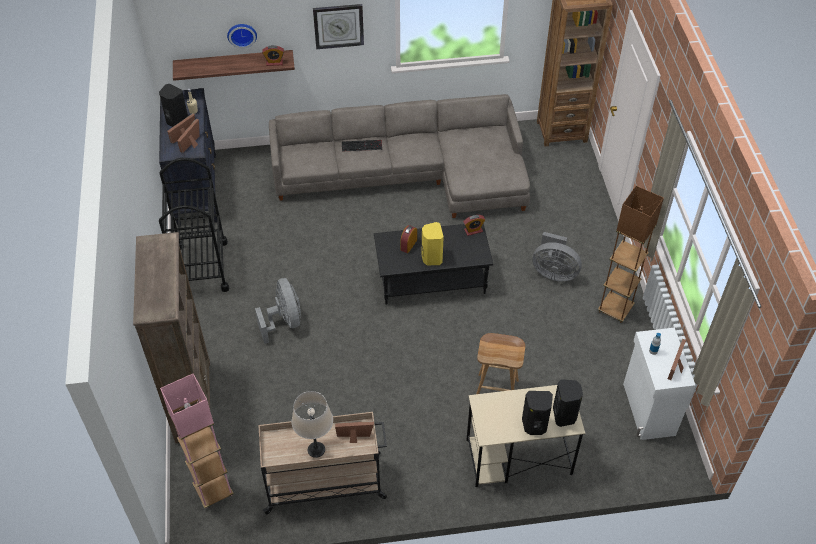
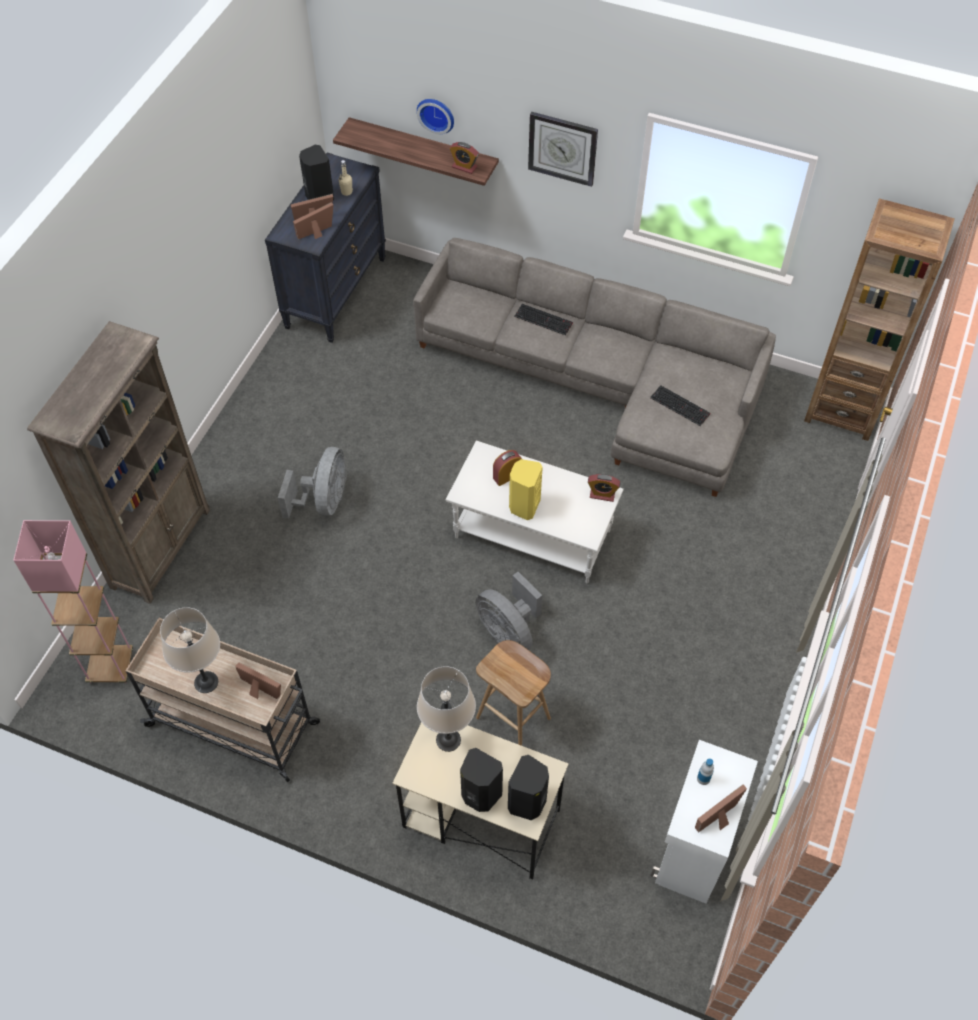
camera: 30 degrees right, 5 degrees up
(202, 267) = (278, 391): black cart -> none
(432, 279) = (533, 533): black coffee table -> white coffee table
(481, 161) = (681, 405): none -> keyboard
(494, 405) = (448, 740): none -> beige table lamp
(554, 272) = (697, 598): grey fan -> grey fan (508, 632)
(615, 309) = (745, 688): brown floor lamp -> none

